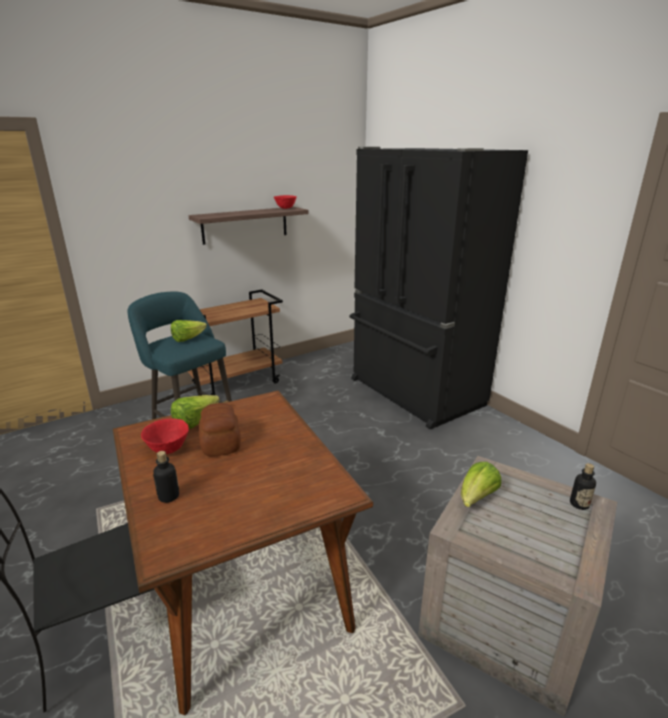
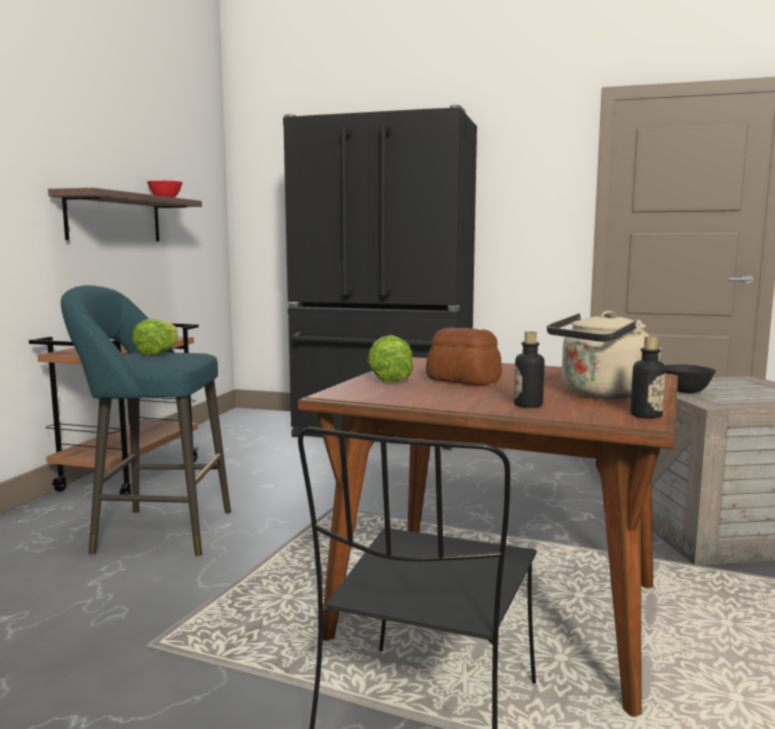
camera: 40 degrees left, 15 degrees down
(168, 449) = (424, 392): red bowl -> none
(237, 505) = (600, 394): none -> beige kettle
(476, 498) = (687, 392): lettuce -> black bowl
(579, 504) = (741, 380): bottle -> bottle (646, 415)

